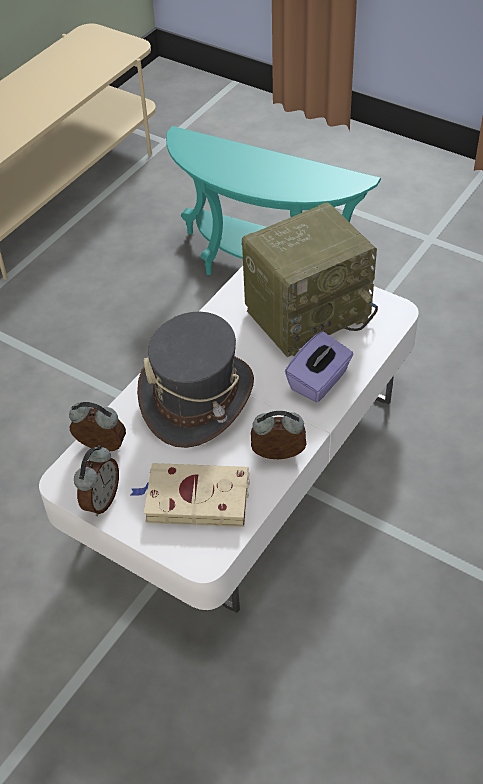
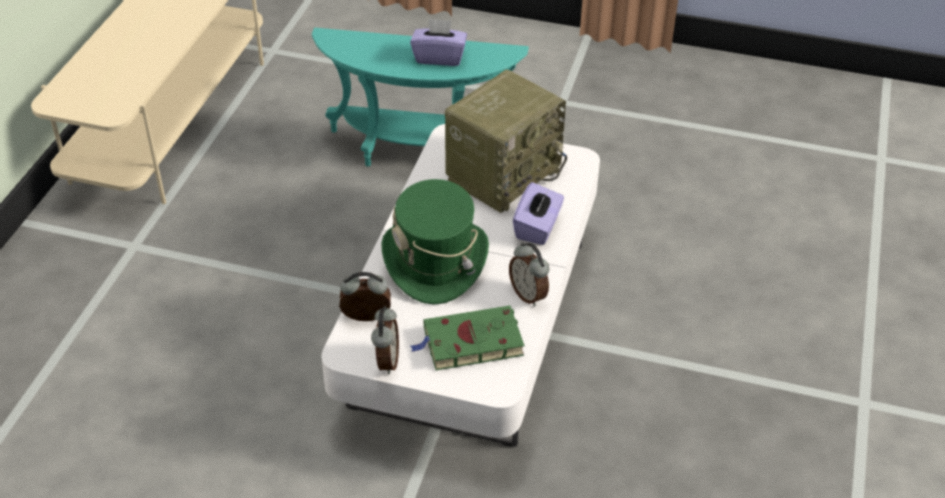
camera: 20 degrees left, 5 degrees down
(194, 499) = (470, 343): beige book -> green book
(197, 398) = (435, 261): grey hat -> green hat
(278, 457) = (529, 295): alarm clock -> alarm clock turned 105 degrees counterclockwise
(282, 176) = (439, 57): none -> purple tissue box

